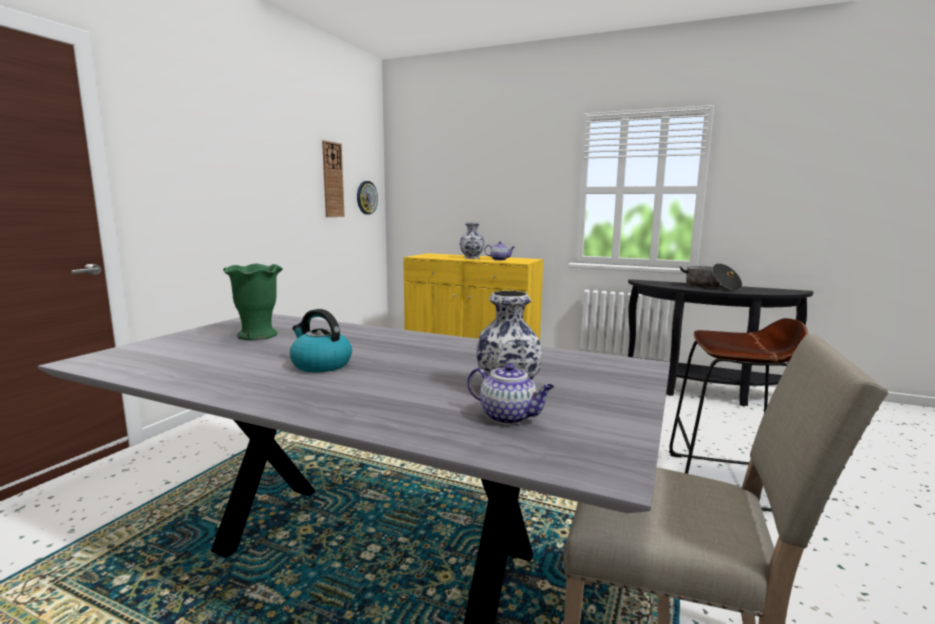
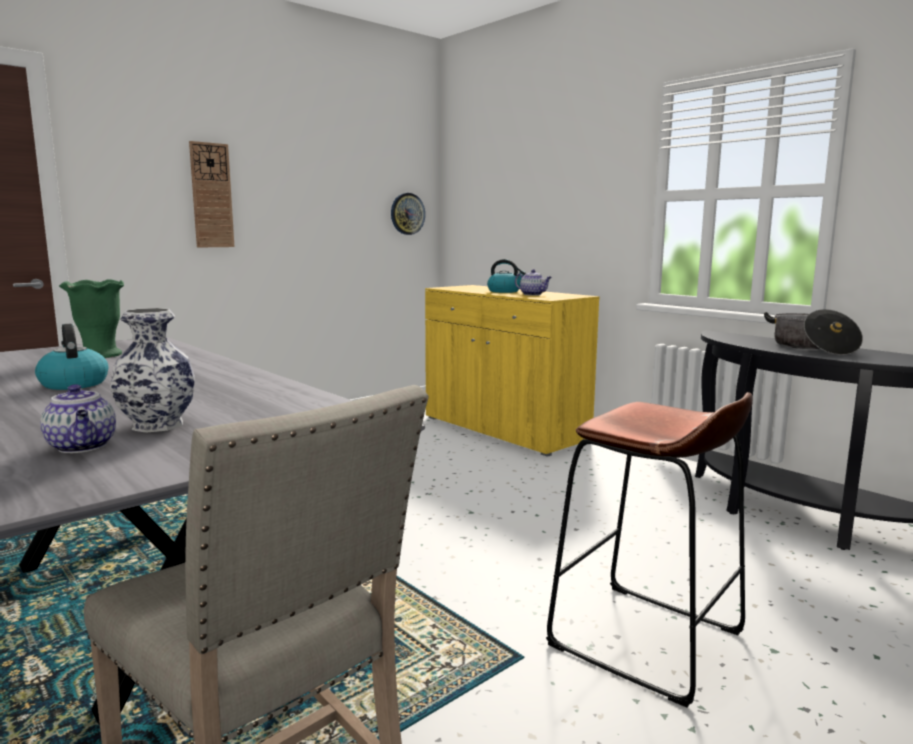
camera: 25 degrees right, 0 degrees up
(332, 180) = (352, 192): wall clock -> wall clock (211, 195)
(471, 258) = (504, 291): vase -> kettle

